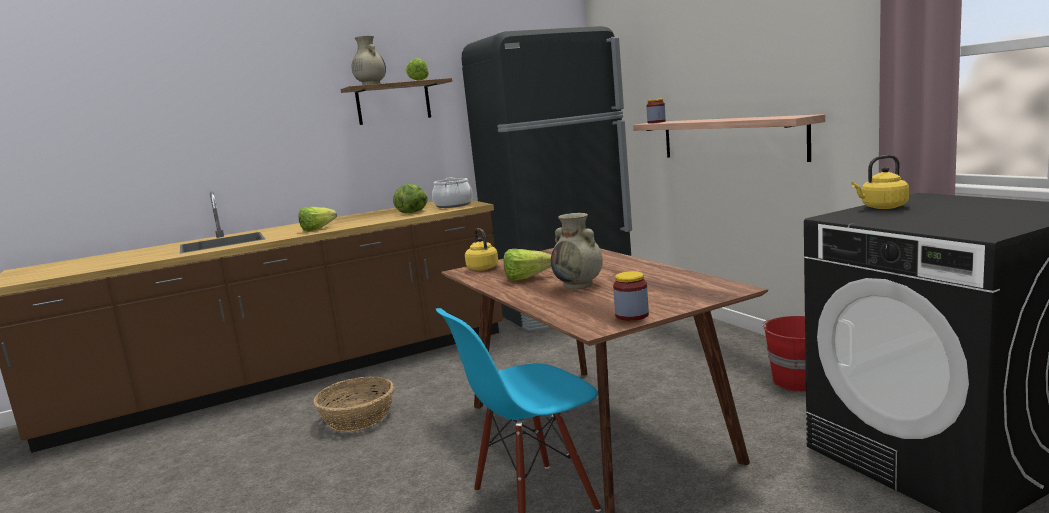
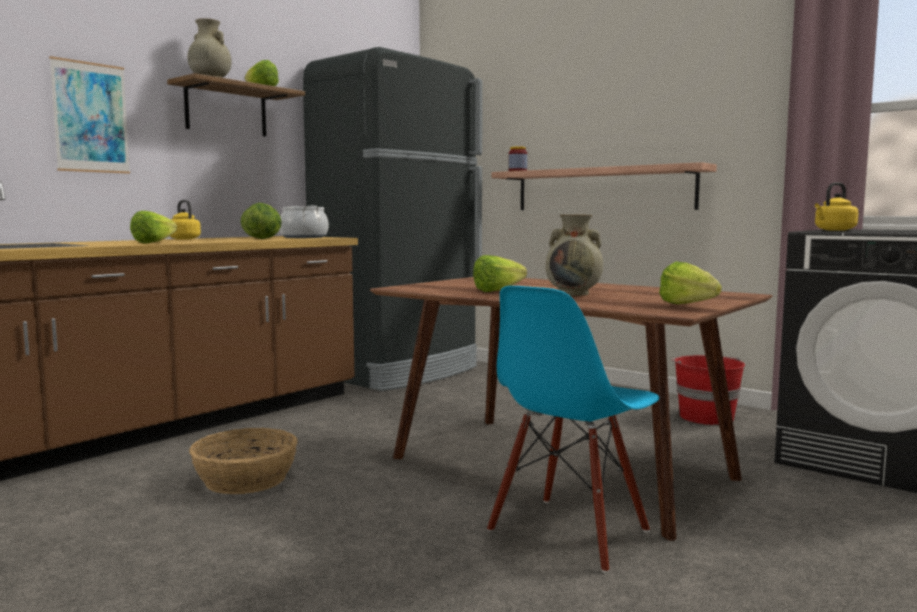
camera: 25 degrees left, 5 degrees down
(284, 131) = (91, 117): none -> picture
(482, 268) = (418, 286): yellow kettle -> yellow kettle (183, 239)
(632, 315) = (691, 306): jar -> lettuce

